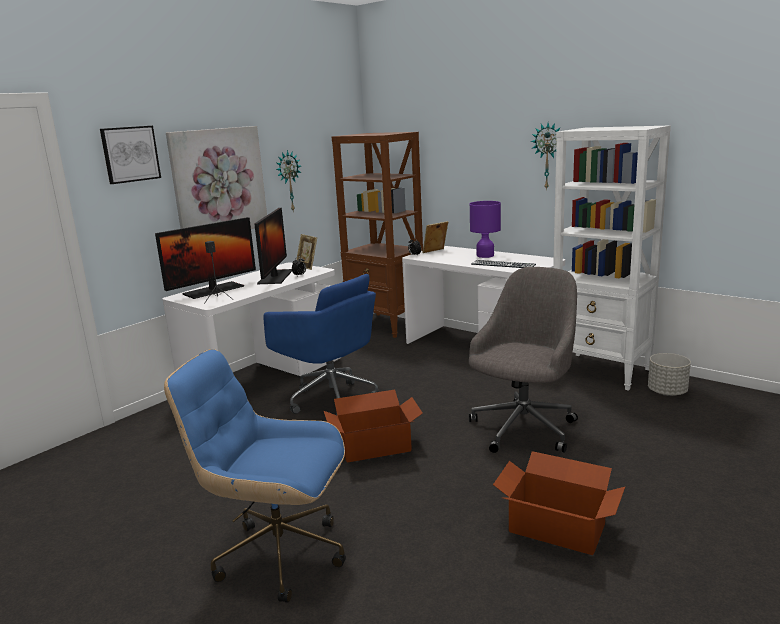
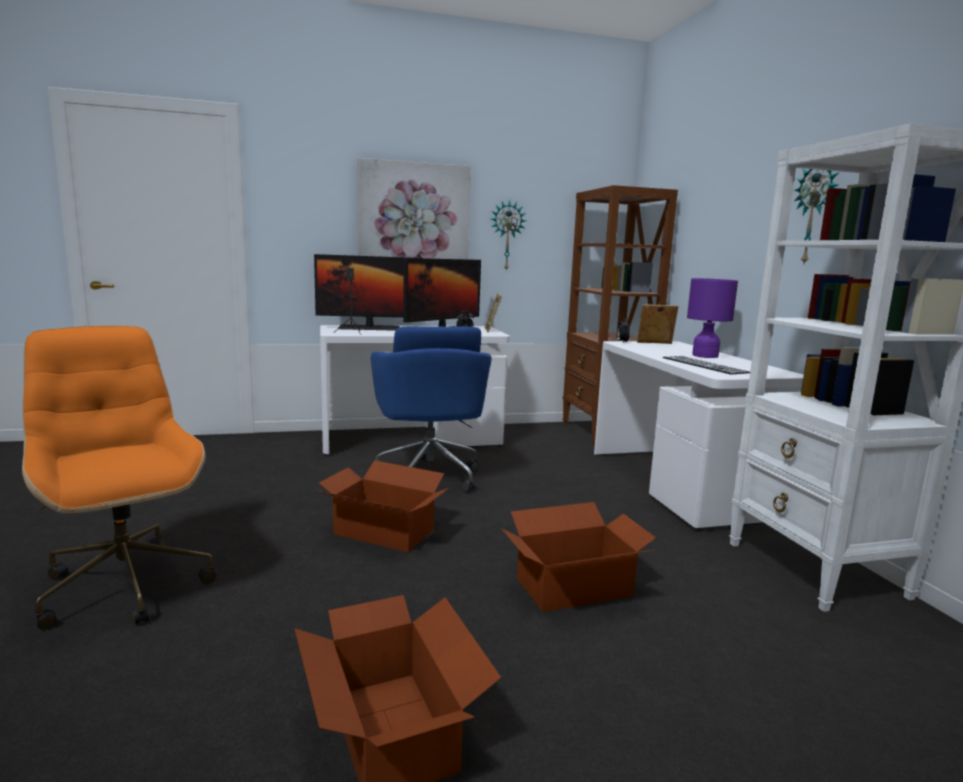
camera: 35 degrees right, 5 degrees down
(130, 154) = (314, 174): picture -> none
(276, 555) = (125, 583): blue office chair -> orange office chair
(523, 428) = (575, 588): grey office chair -> cardboard box
(667, 392) = (898, 644): grey planter -> none

